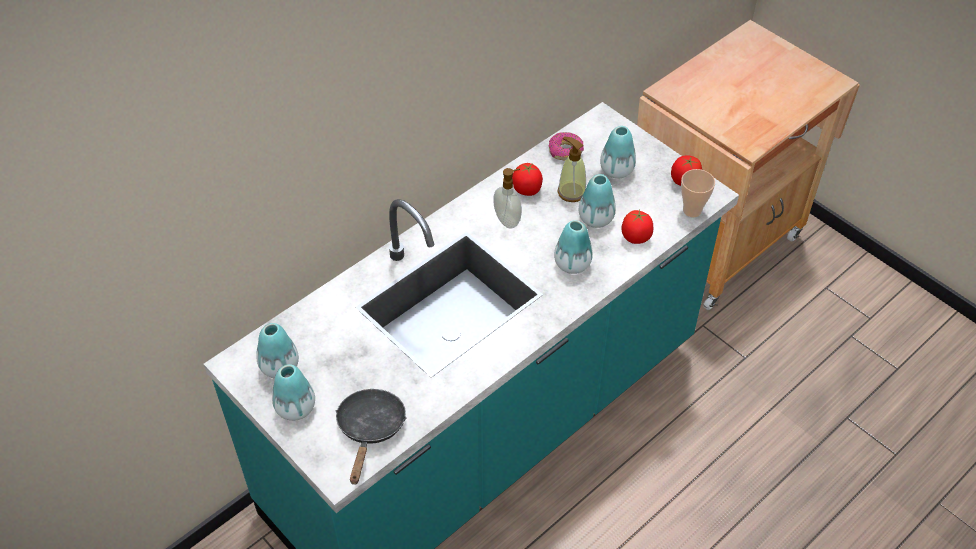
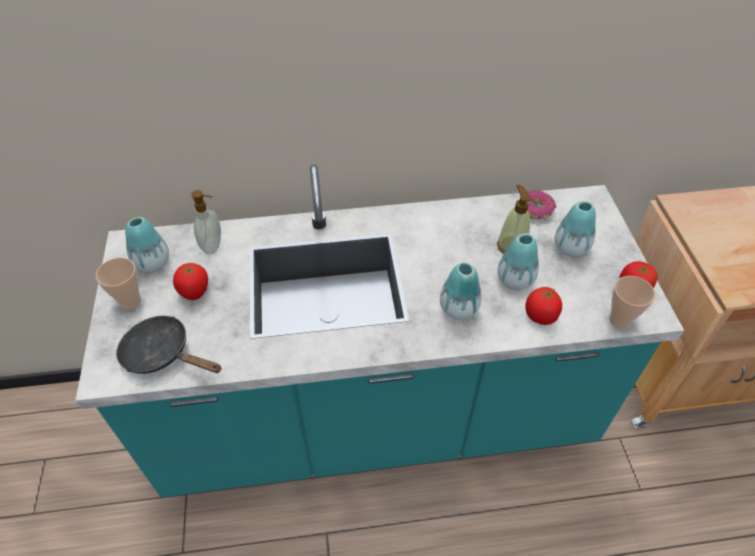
camera: 35 degrees right, 0 degrees up
(295, 408) = (130, 301): vase -> cup
(370, 430) = (162, 354): black frying pan -> black frying pan turned 105 degrees counterclockwise
(508, 220) = (434, 242): soap dispenser -> soap dispenser (213, 246)
(527, 190) = (473, 225): tomato -> tomato (194, 292)

